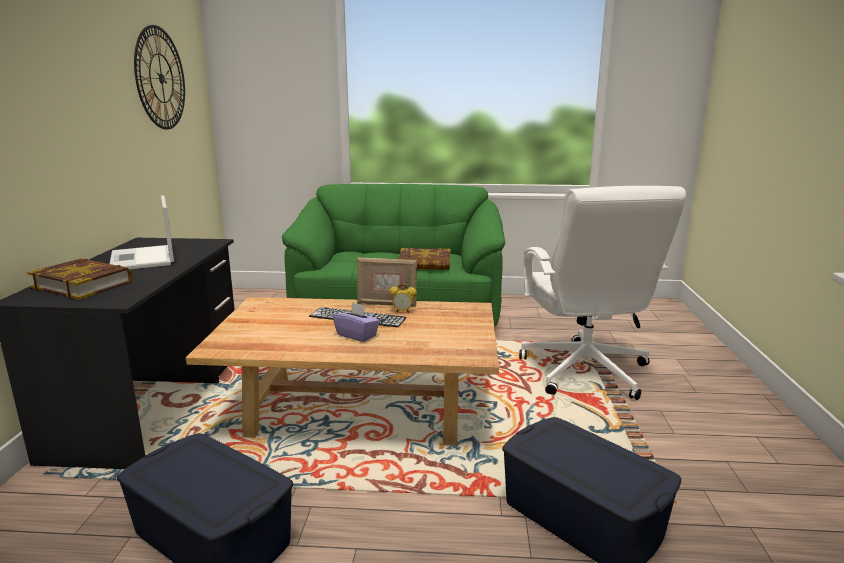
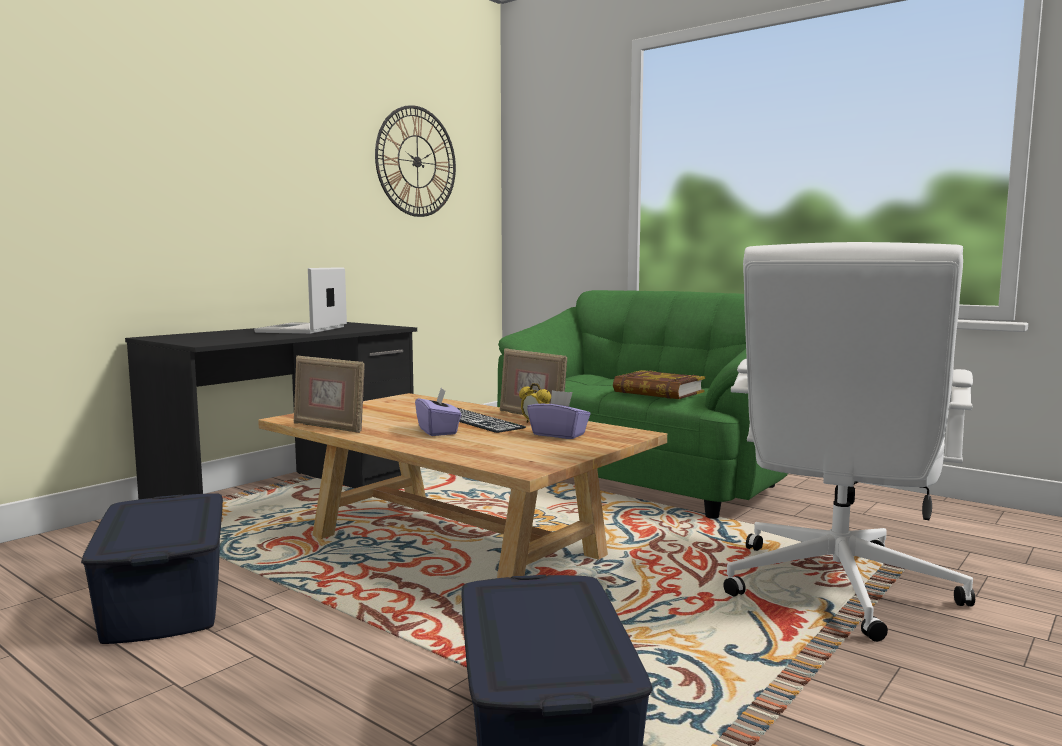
camera: 35 degrees right, 10 degrees down
(83, 284) = (213, 335): book -> none
(268, 351) = (329, 427): none -> picture frame
(437, 319) = (559, 434): none -> purple tissue box

